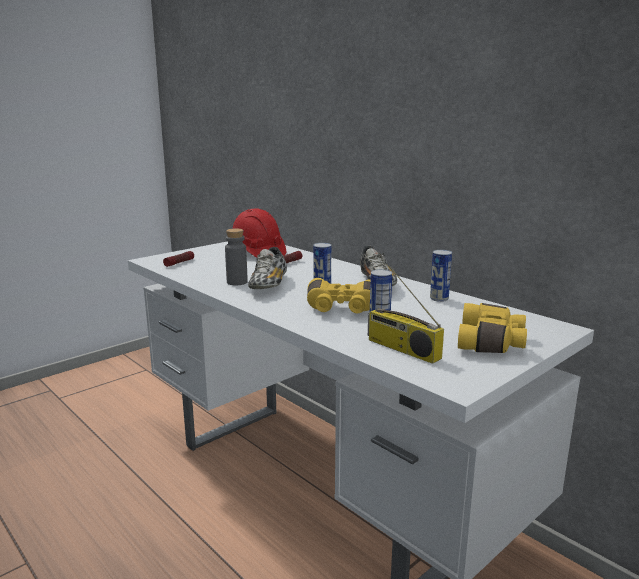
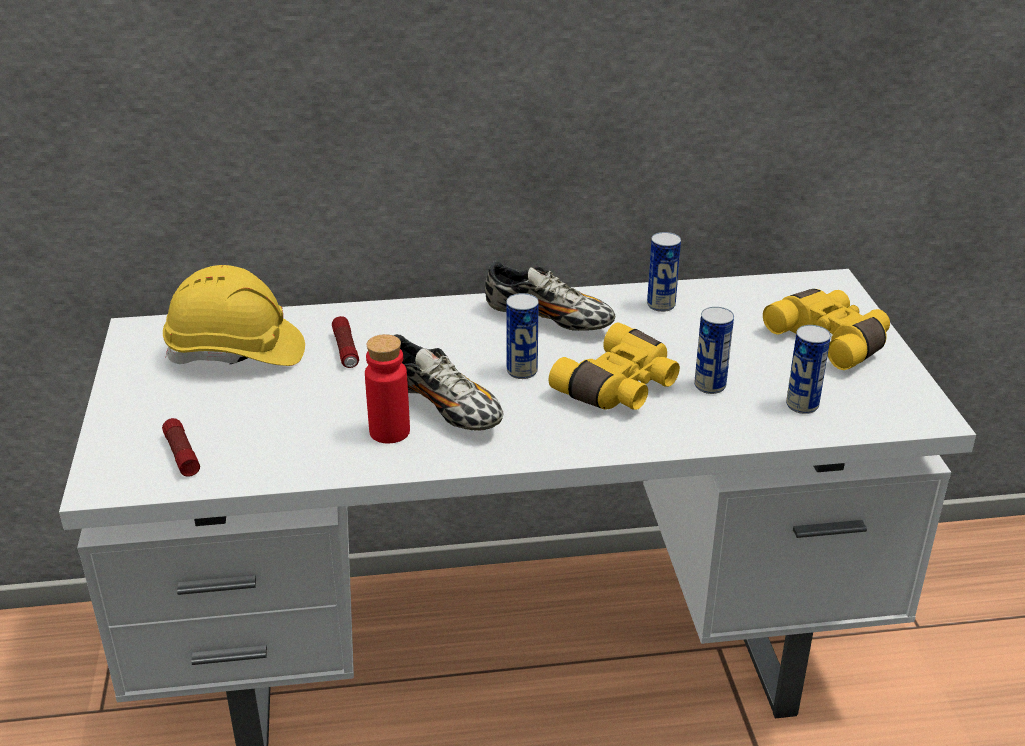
camera: 55 degrees left, 15 degrees up
(237, 282) = (389, 431): grey bottle -> red bottle
(257, 252) = (236, 353): red hard hat -> yellow hard hat
(401, 349) = (802, 405): radio -> can

